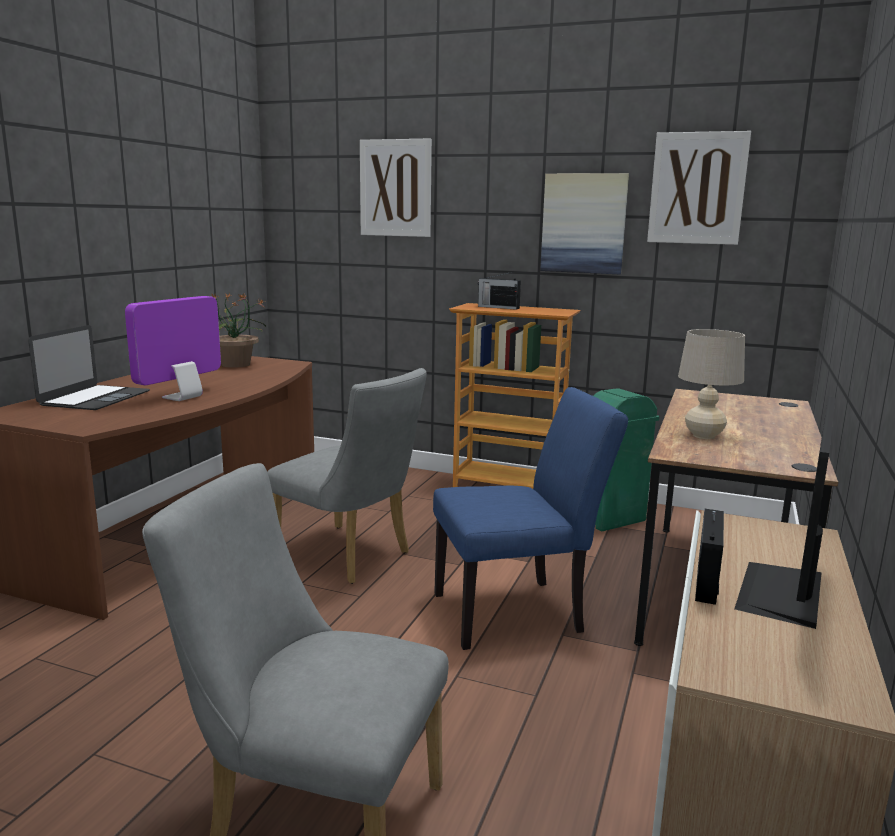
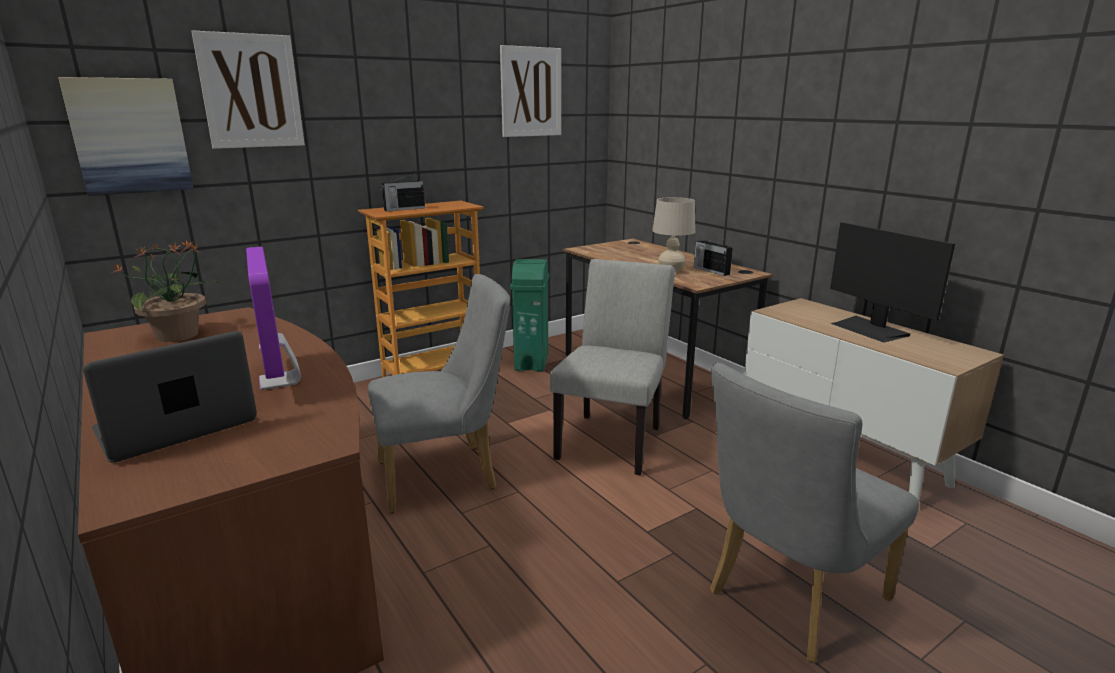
camera: 55 degrees left, 5 degrees up
(95, 398) = (176, 425): laptop -> laptop turned 90 degrees counterclockwise
(519, 612) = (612, 438): blue chair -> grey chair
(584, 223) = (453, 124): picture -> picture (130, 136)
(707, 581) = (849, 337): radio -> radio (710, 270)

